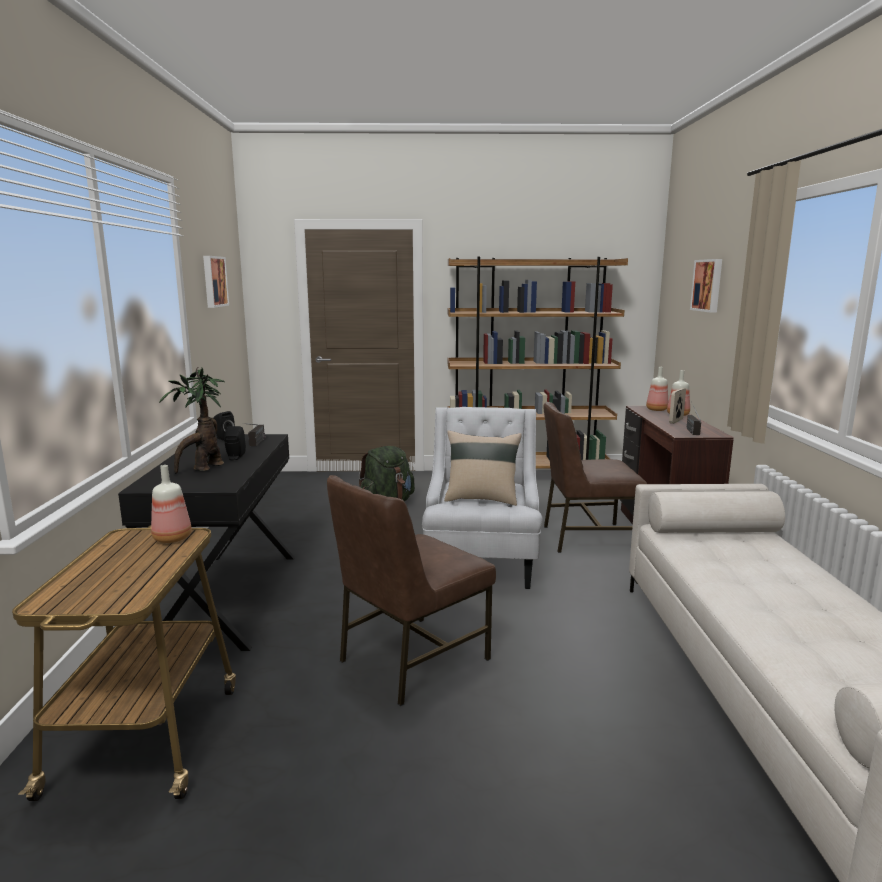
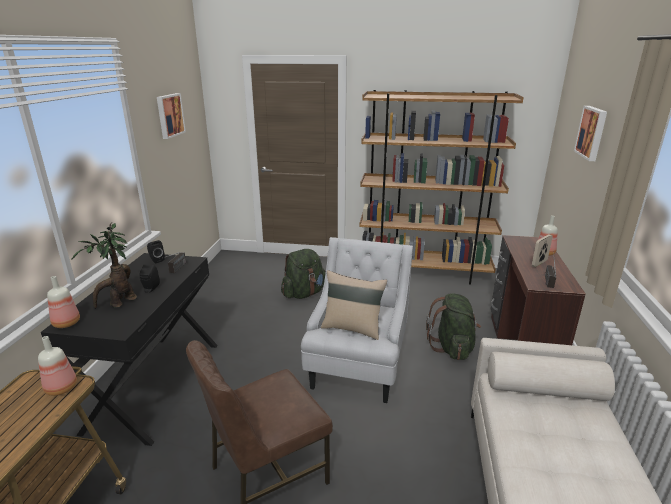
camera: 10 degrees right, 10 degrees up
(586, 538) = (452, 347): brown chair -> green backpack
(656, 409) = (527, 243): bottle -> bottle (66, 323)

